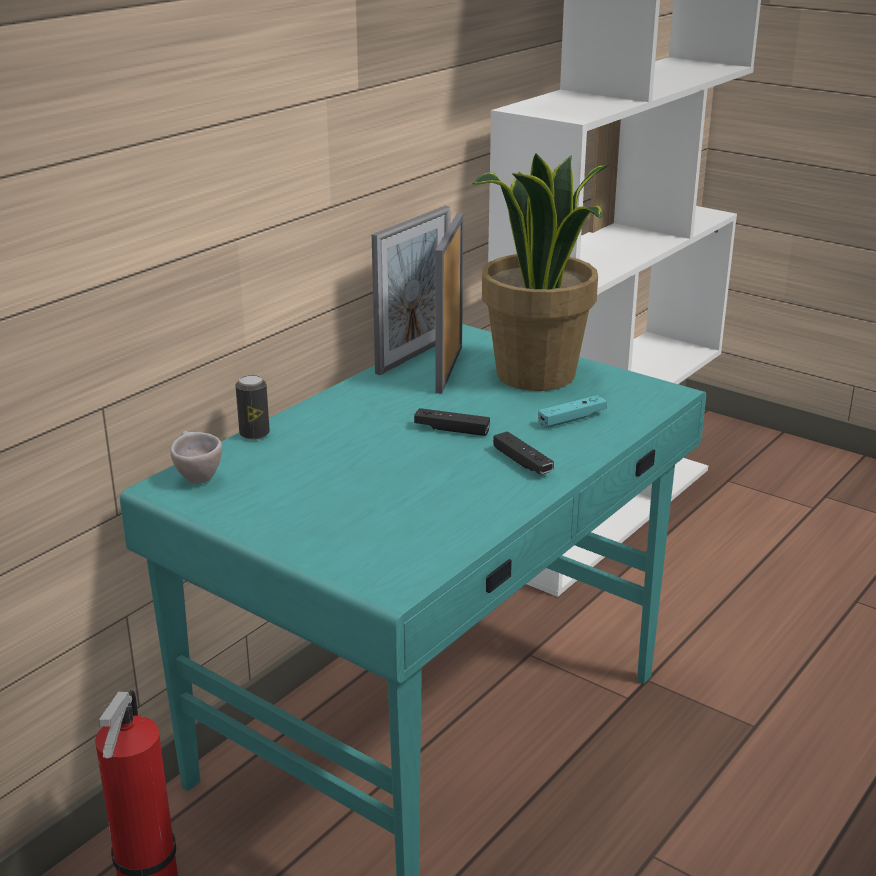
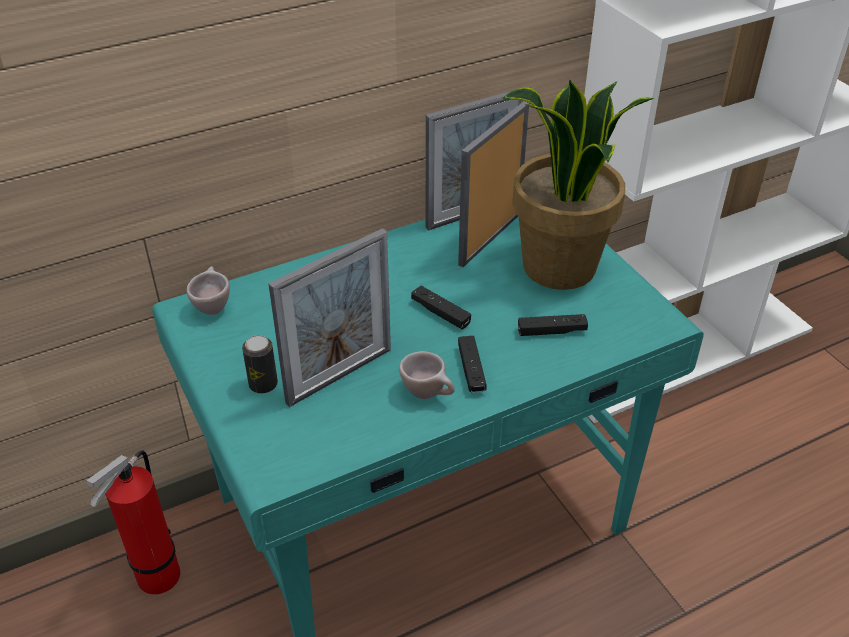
camera: 25 degrees right, 15 degrees up
(254, 434) = (285, 271): can -> can (263, 384)
(392, 496) = (339, 376): none -> picture frame
(497, 488) = (429, 394): none -> beige cup
(572, 419) = (551, 331): turquoise game controller -> black game controller

